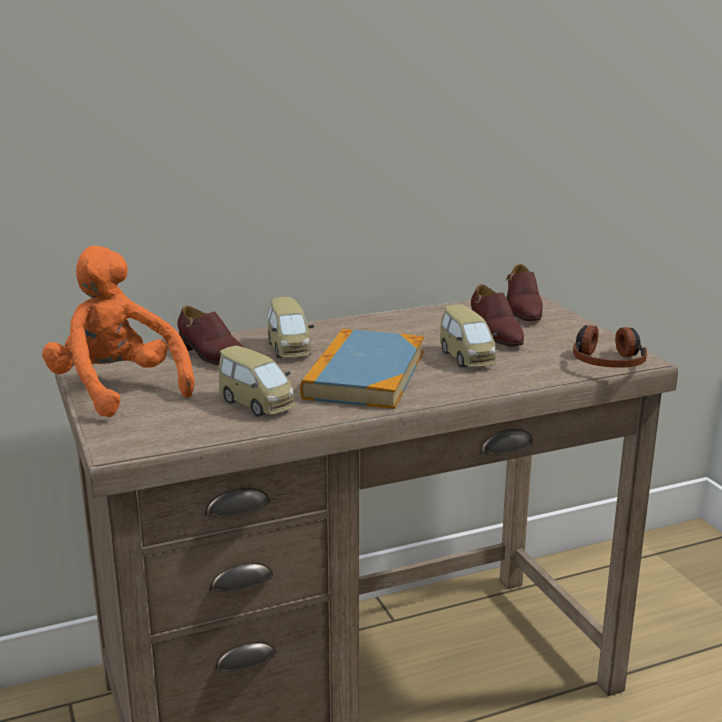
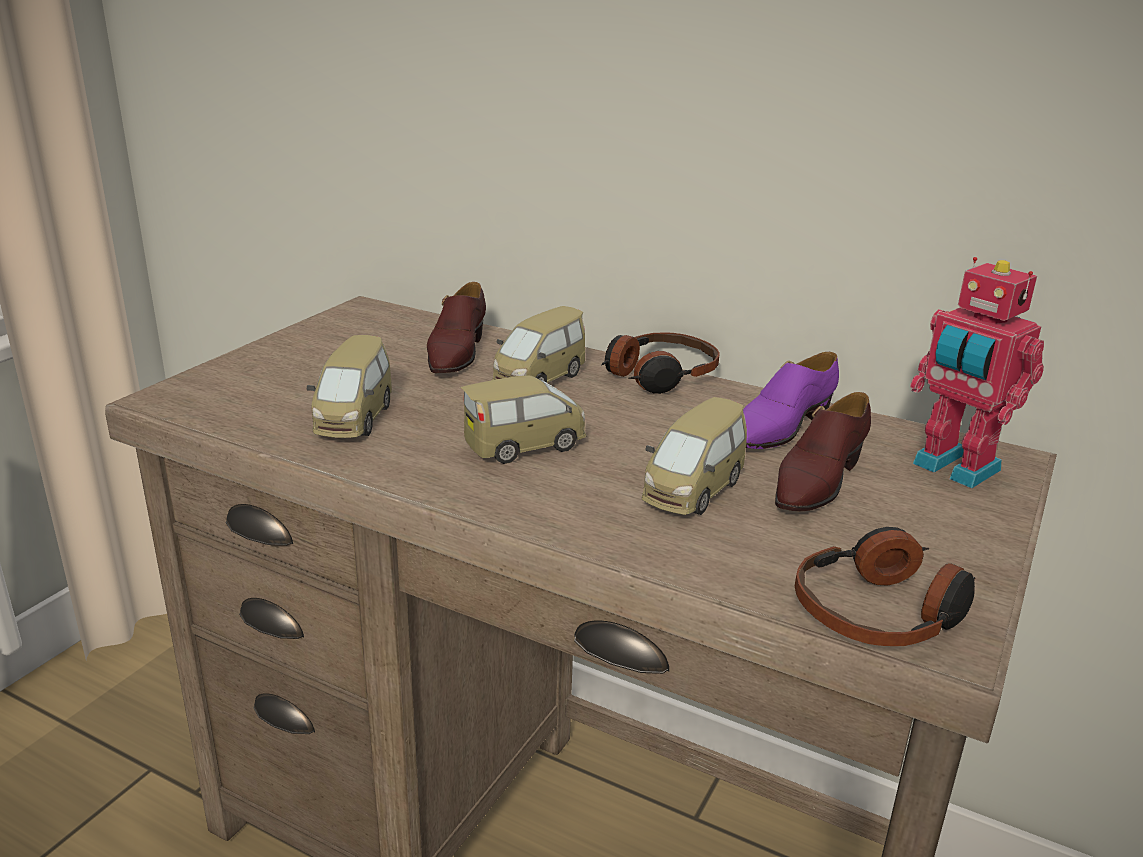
camera: 50 degrees right, 5 degrees up
(117, 390) = (306, 346): orange plush toy -> none
(337, 324) = (658, 376): none -> headphones
(365, 375) = (525, 445): book -> toy car
(435, 322) = (780, 426): none -> purple shoe
(522, 310) = (953, 468): brown shoe -> toy robot

